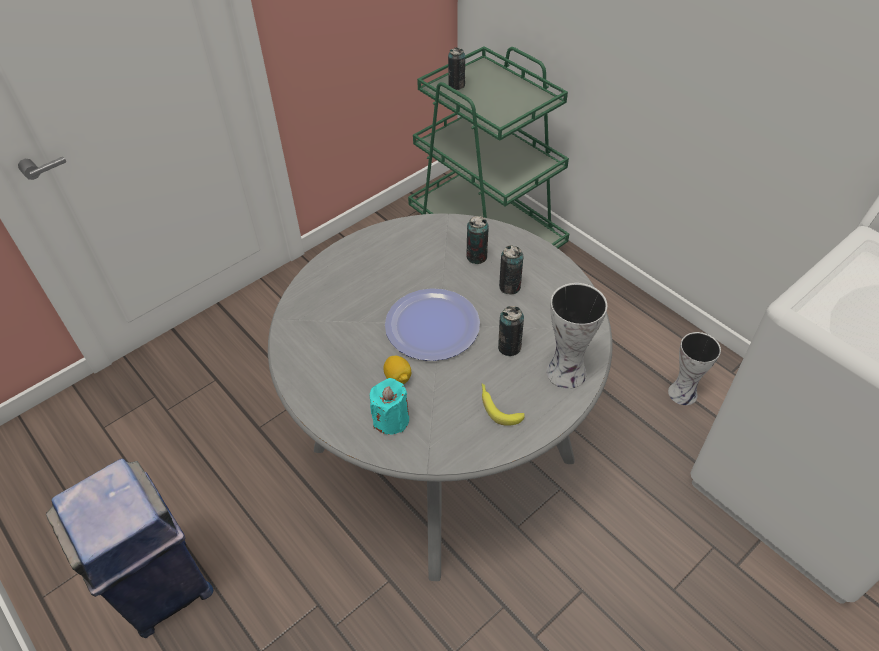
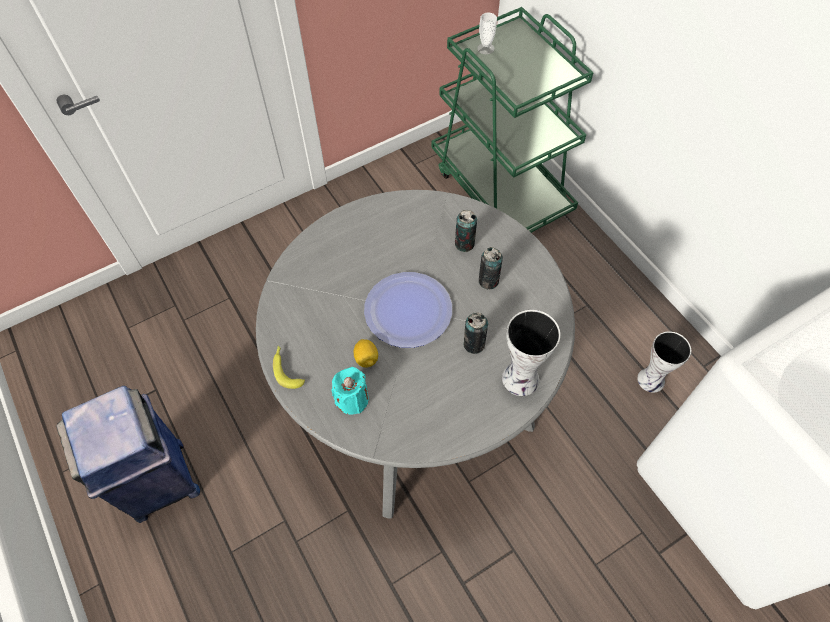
camera: 10 degrees right, 10 degrees up
(456, 85) = (485, 48): can -> cup
(498, 407) = (450, 403): banana -> banana (286, 369)

